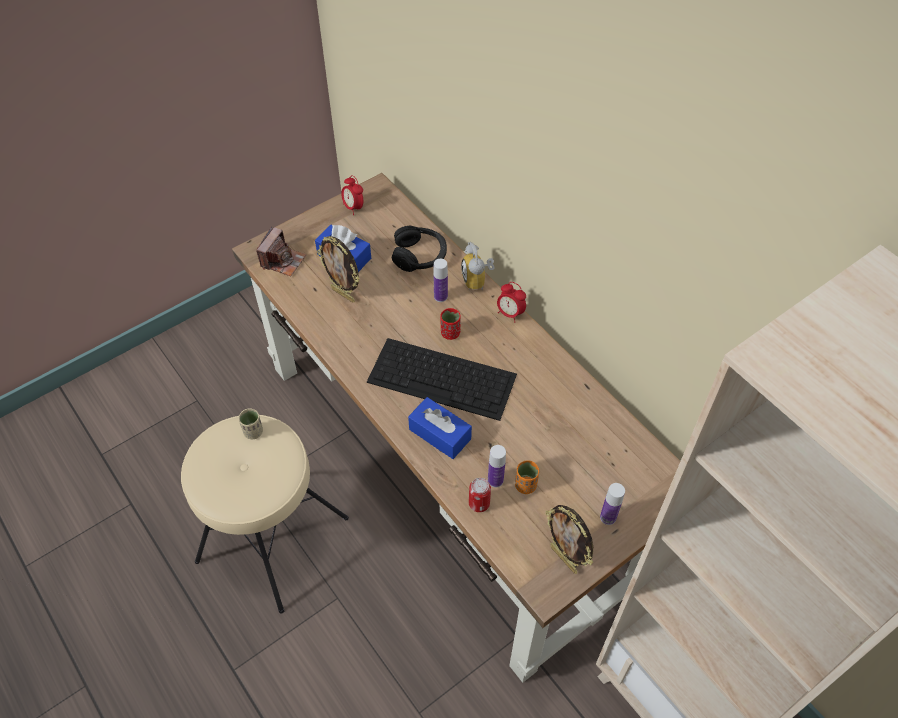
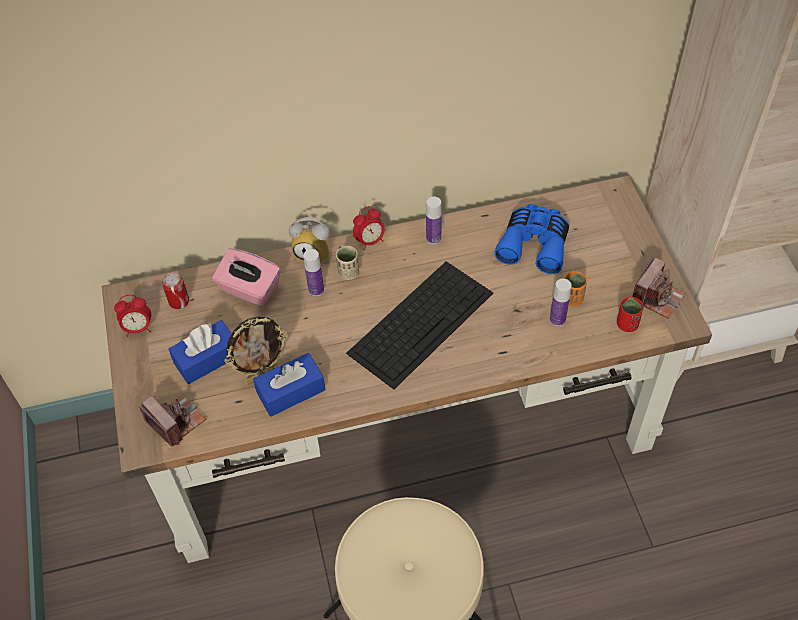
camera: 65 degrees left, 0 degrees up
(253, 432) = (371, 540): beige cup -> beige cup (348, 273)
(420, 256) = (249, 290): black headphones -> pink tissue box
(440, 434) = (487, 346): blue tissue box -> blue tissue box (291, 391)
(450, 333) = (368, 297): red cup -> red cup (627, 324)
(479, 503) = (577, 340): can -> can (179, 302)
(564, 559) = (656, 297): picture frame -> camera
(574, 435) = (534, 244): none -> blue binoculars
(608, 517) = (627, 252): bottle -> bottle (433, 238)

